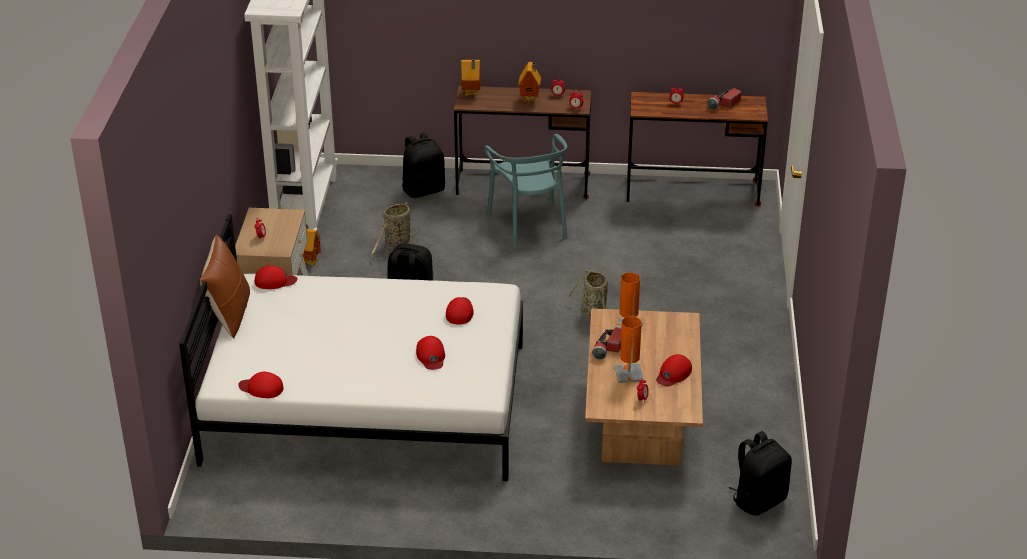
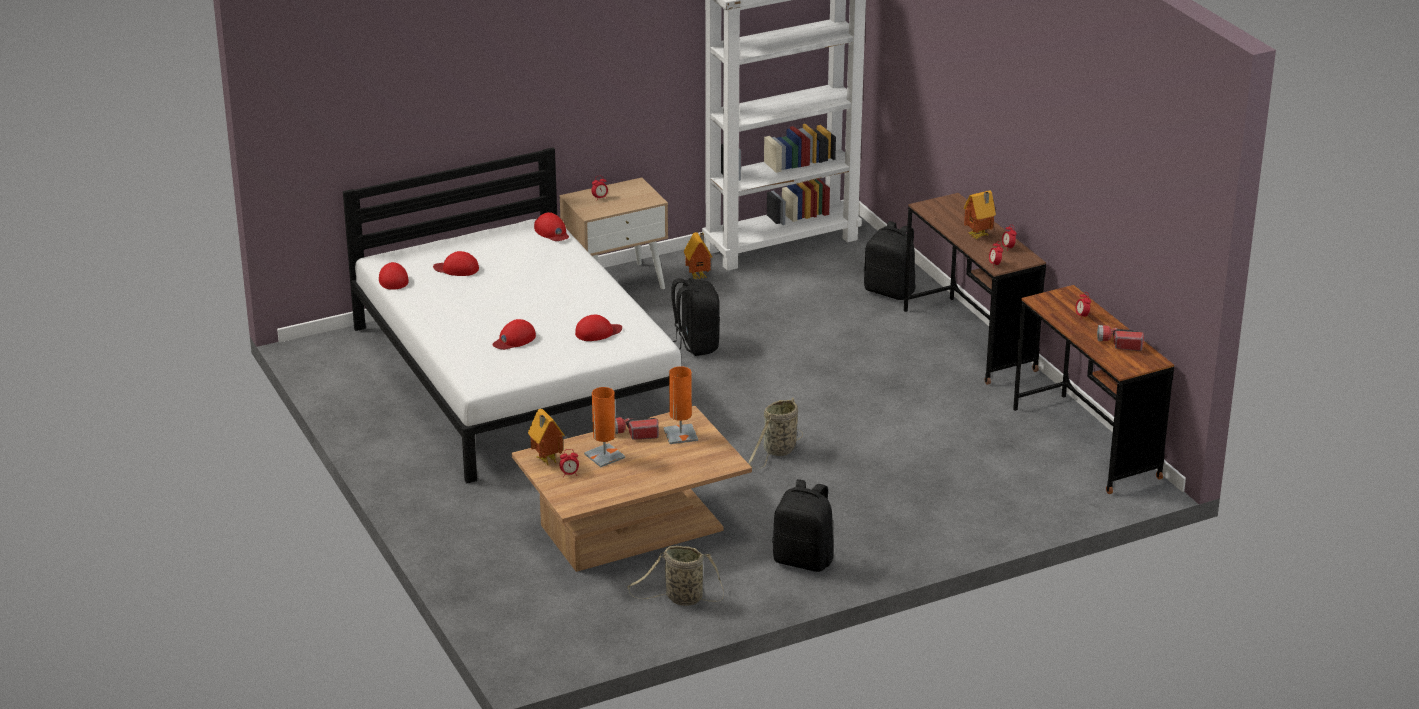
camera: 60 degrees right, 5 degrees down
(229, 314) = (483, 230): brown pillow -> none
(396, 244) = (778, 308): basket -> basket (681, 598)
(471, 94) = (948, 204): toy house -> toy house (546, 460)
(529, 224) = (898, 367): turquoise chair -> none
(673, 374) = (628, 480): red cap -> red cap (457, 269)
(758, 500) = (562, 633): black backpack -> black backpack (804, 560)

